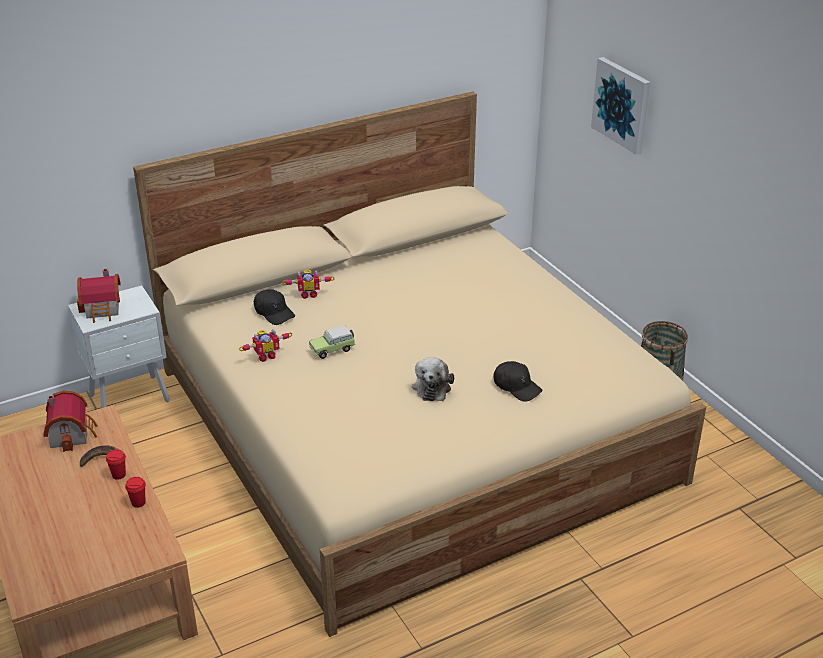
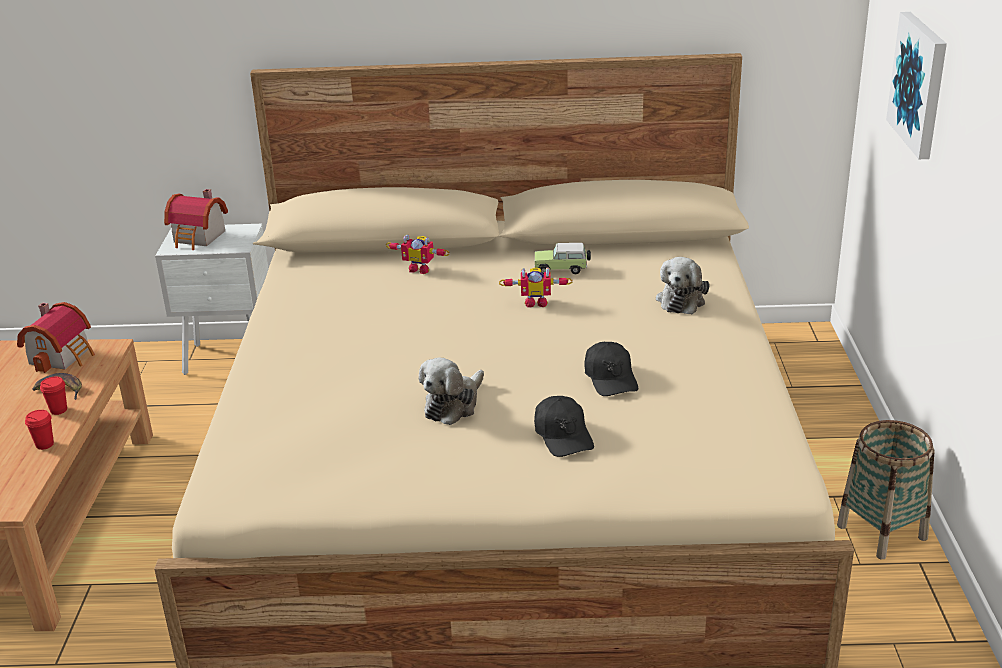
camera: 30 degrees right, 5 degrees down
(266, 356) = (302, 321): toy robot -> toy robot (536, 302)
(274, 312) = (360, 279): black cap -> black cap (610, 378)
(333, 349) = (381, 332): toy car -> toy car (562, 269)
(501, 275) = (681, 300): none -> plush toy

